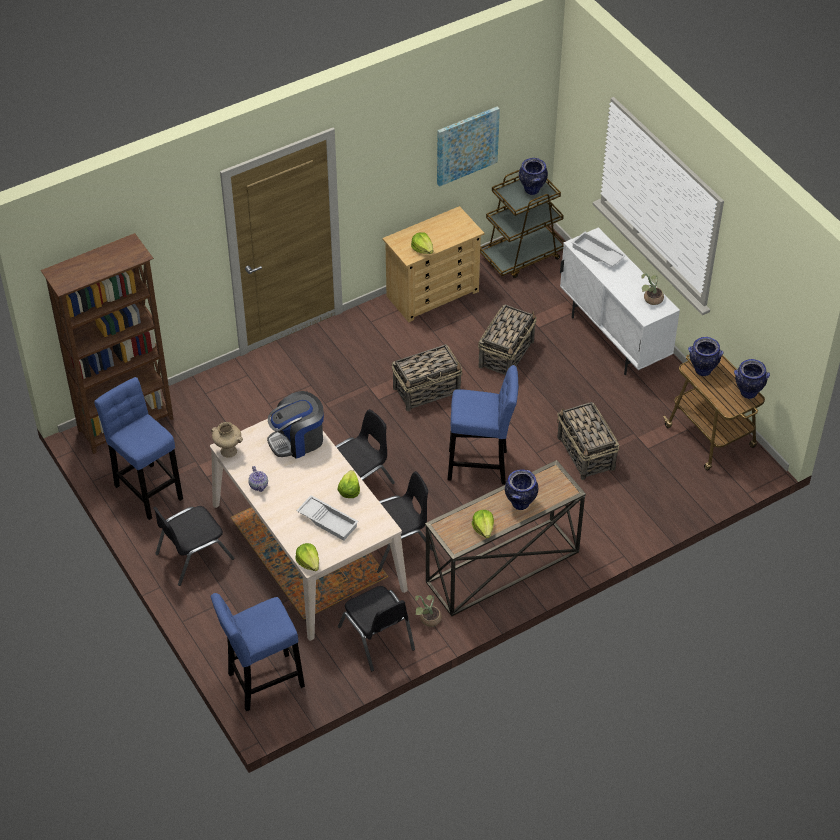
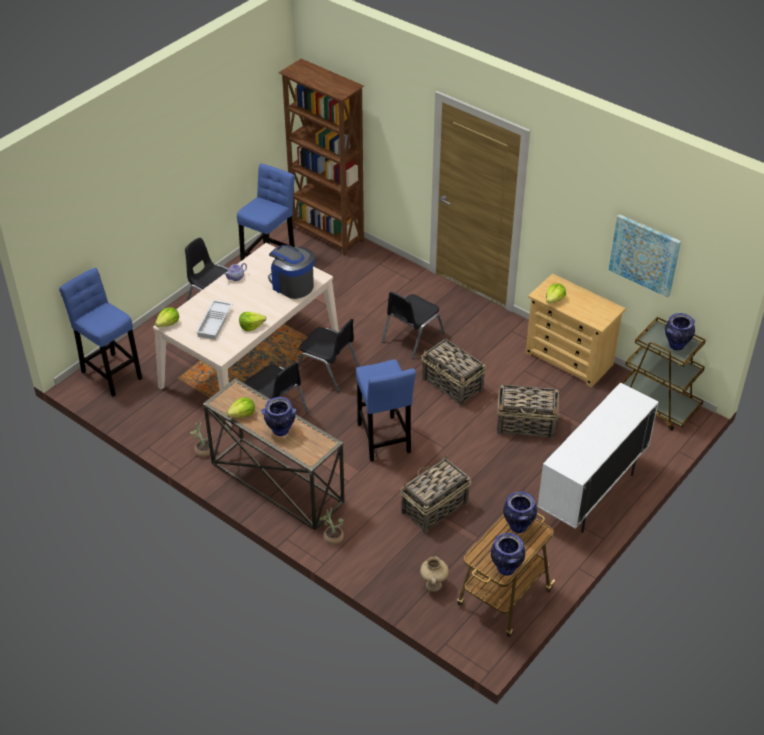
camera: 70 degrees right, 5 degrees down
(228, 451) = (263, 253): beige vase -> beige vase (433, 584)
(377, 638) = (173, 424): black chair -> black chair (412, 337)
(597, 254) = (620, 408): white tray -> none
(650, 299) = (583, 460): potted plant -> potted plant (332, 536)

